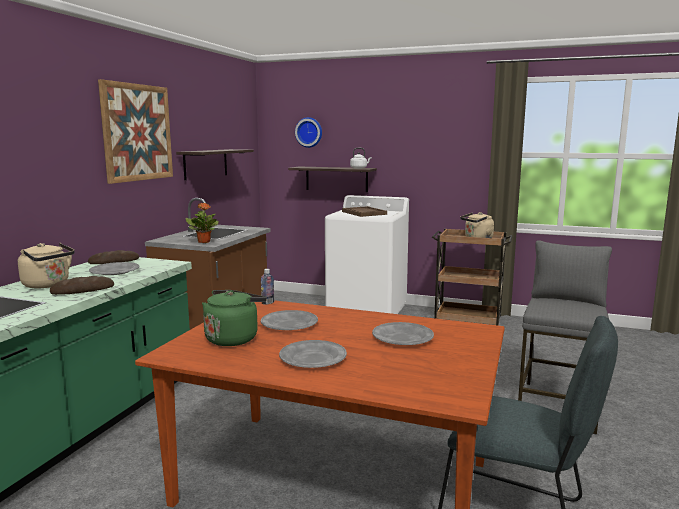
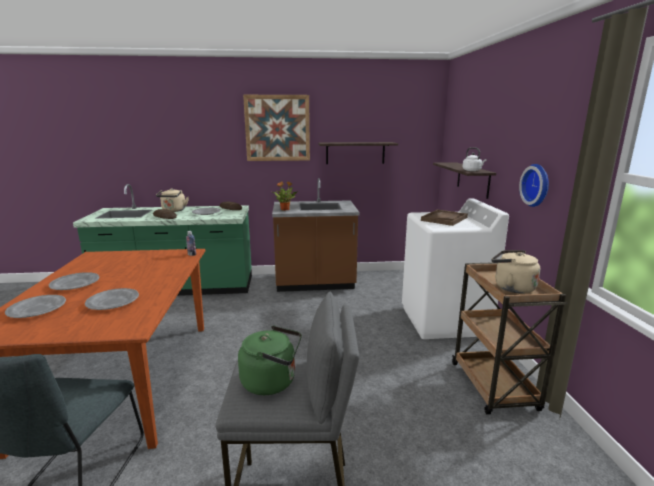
camera: 65 degrees right, 5 degrees up
(233, 338) = (116, 261): green kettle -> green kettle (272, 382)
(289, 324) = (145, 267): grey plate -> grey plate (37, 309)
(309, 132) = (465, 128): wall clock -> wall clock (537, 185)

